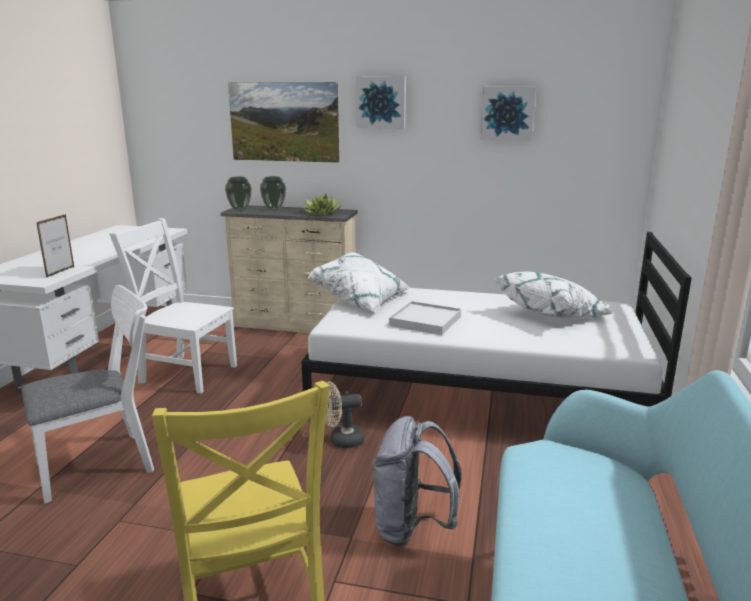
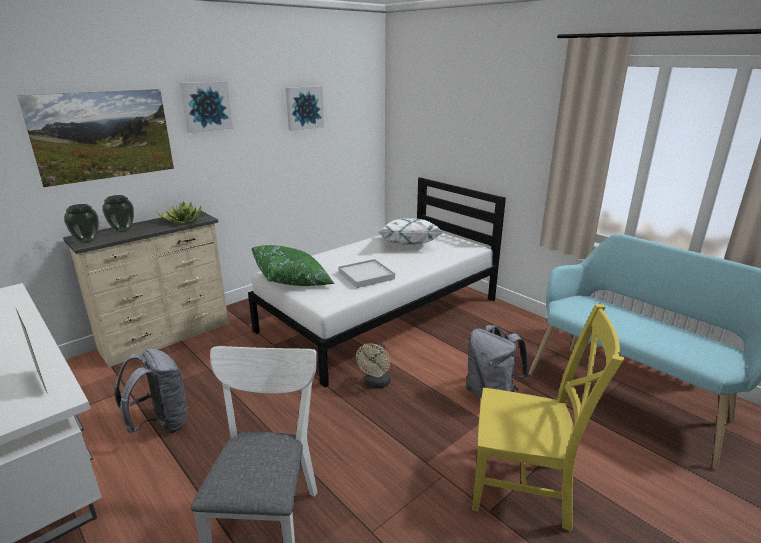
camera: 55 degrees left, 5 degrees up
(185, 373) = (161, 424): white chair -> grey backpack
(361, 300) = (293, 281): white pillow -> green pillow

